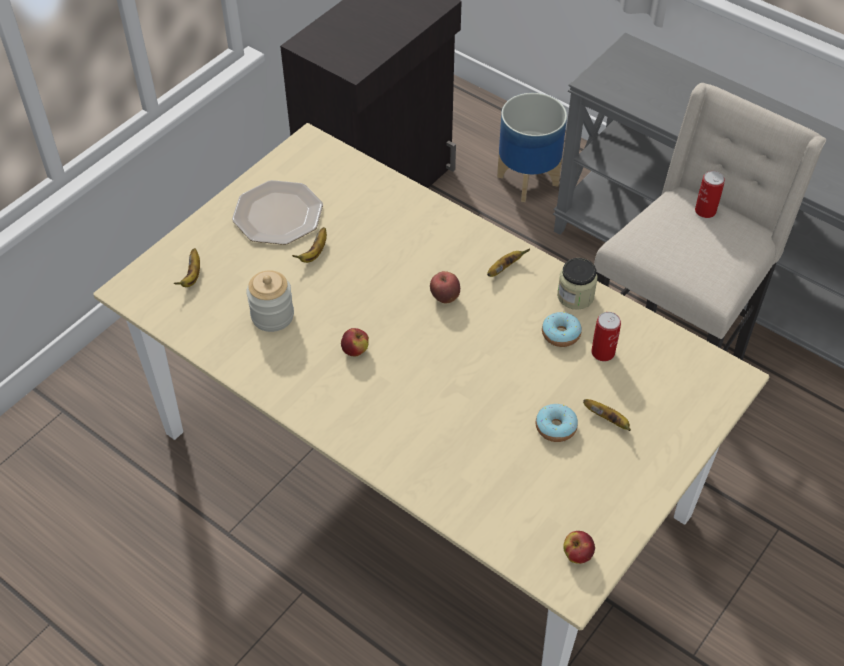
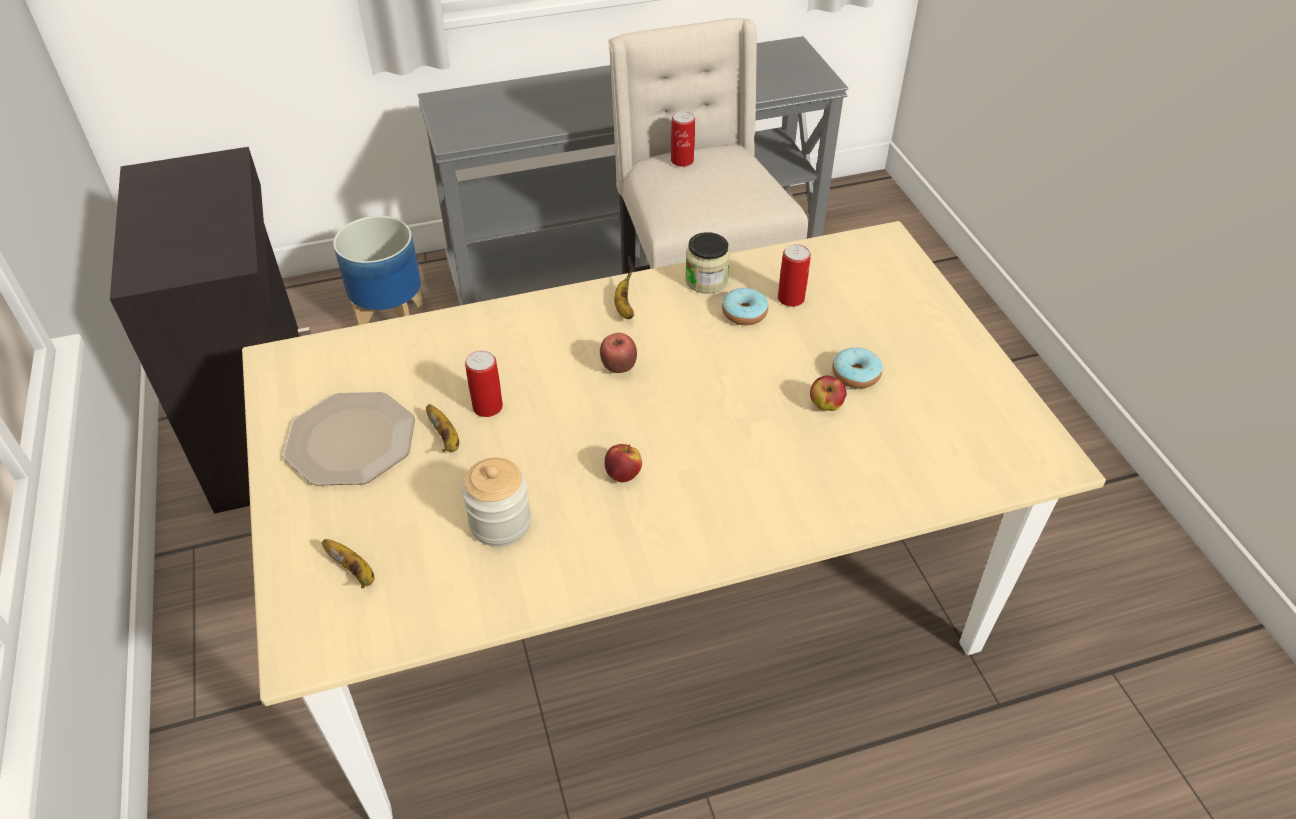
camera: 55 degrees left, 5 degrees down
(355, 256) = (487, 407): none -> can
(577, 554) = (1020, 438): apple -> apple (825, 405)
(608, 420) = (874, 336): banana -> none

